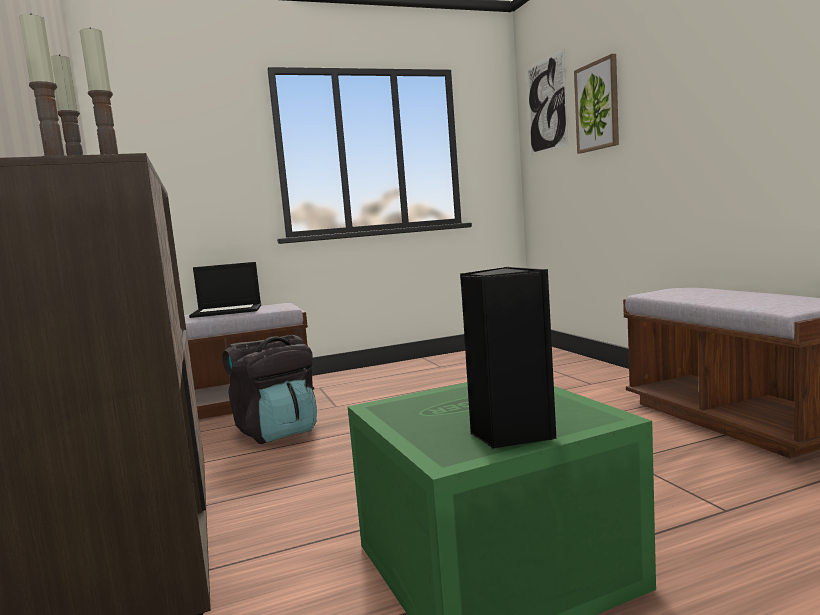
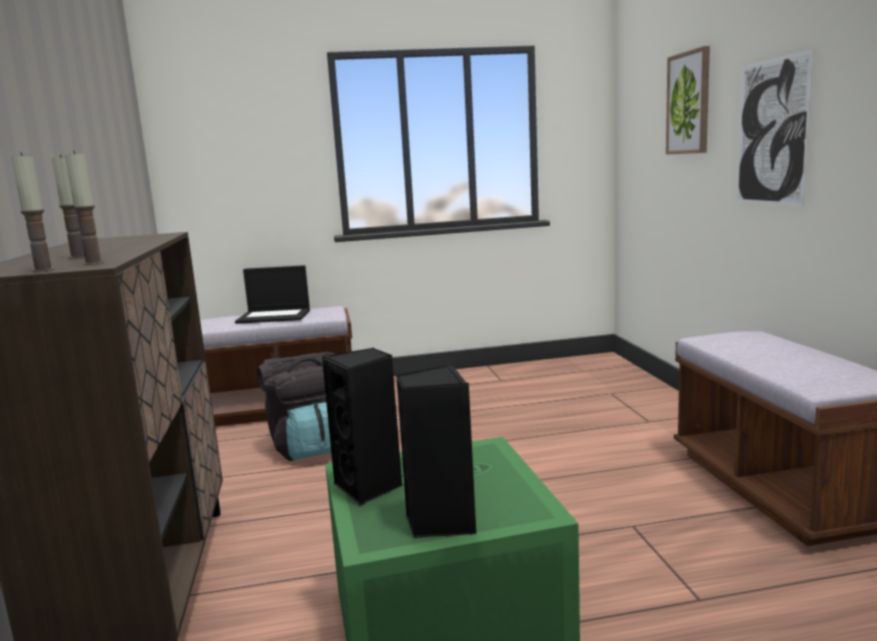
camera: 10 degrees right, 5 degrees up
(411, 417) = (370, 487): none -> black speaker
(546, 105) = (641, 90): picture -> picture (771, 132)

